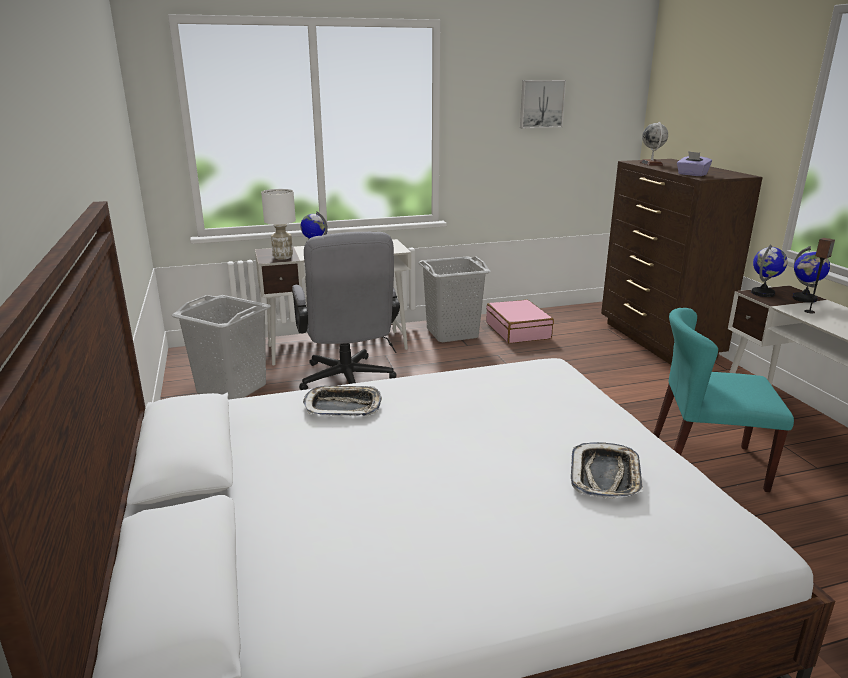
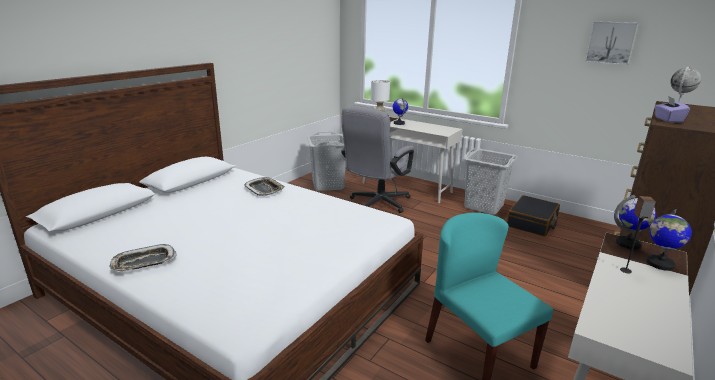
camera: 50 degrees right, 0 degrees up
(518, 331) = (532, 223): pink suitcase -> black suitcase
(606, 476) = (263, 265): tray -> tray (143, 262)

